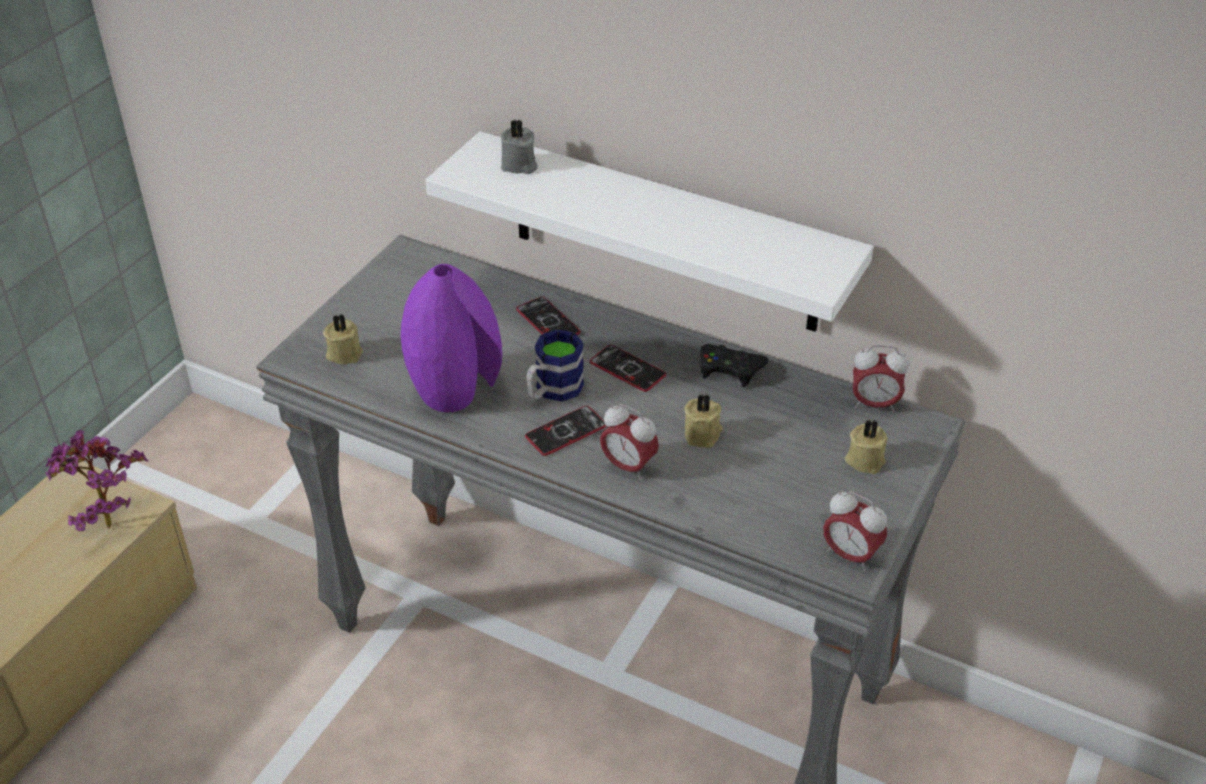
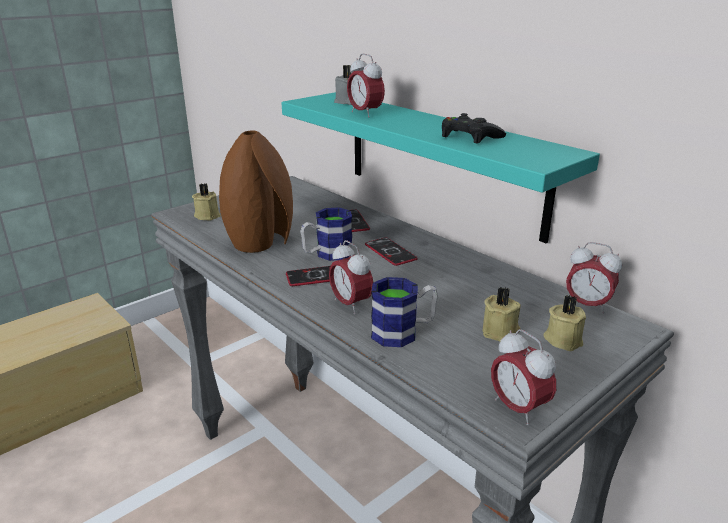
camera: 20 degrees right, 15 degrees down
(106, 520) = (87, 326): potted plant -> none
(456, 388) = (261, 242): purple vase -> brown vase
(564, 197) = (365, 113): none -> alarm clock
(664, 234) = (441, 161): white shelf -> turquoise shelf
(703, 434) = (425, 297): beige candle -> beige candle (501, 331)
(704, 491) = (403, 332): none -> mug
(730, 369) = (470, 265): black game controller -> black game controller (469, 137)

